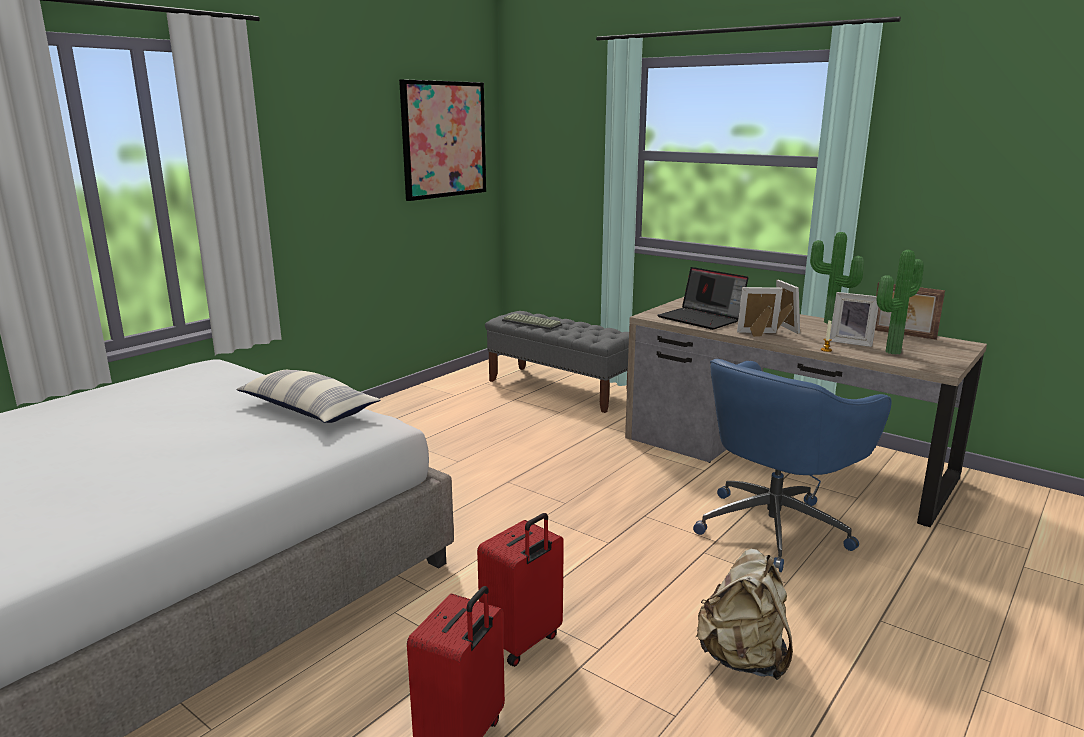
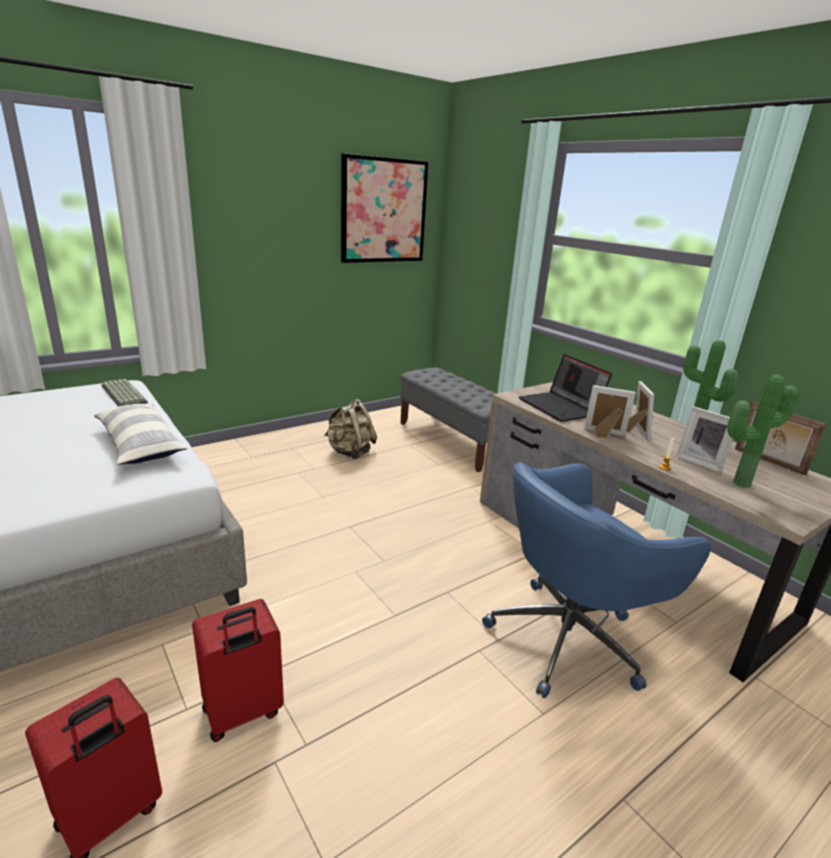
camera: 15 degrees right, 5 degrees up
(530, 323) = (435, 381): keyboard -> keyboard (122, 394)
(743, 659) = (441, 806): beige backpack -> beige backpack (350, 452)

